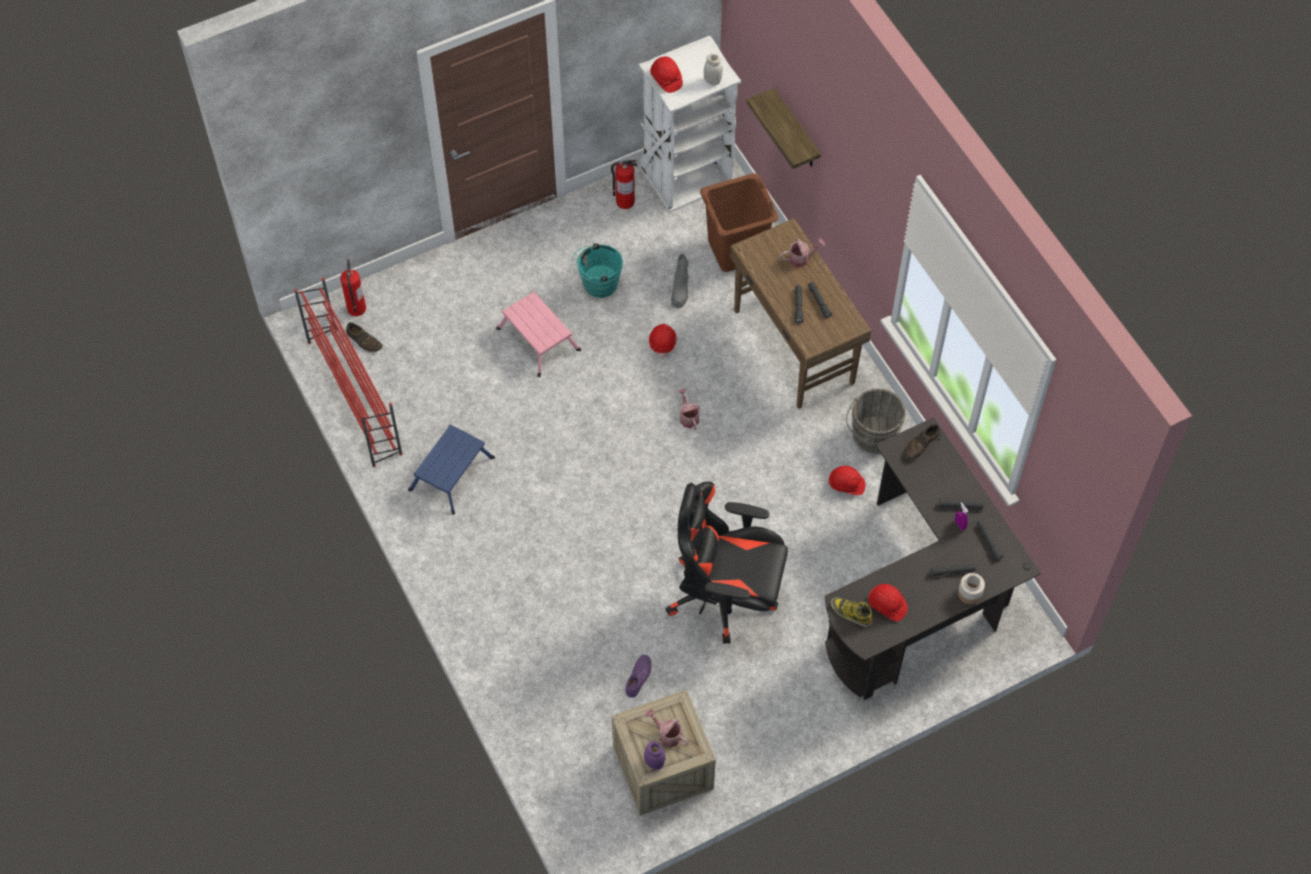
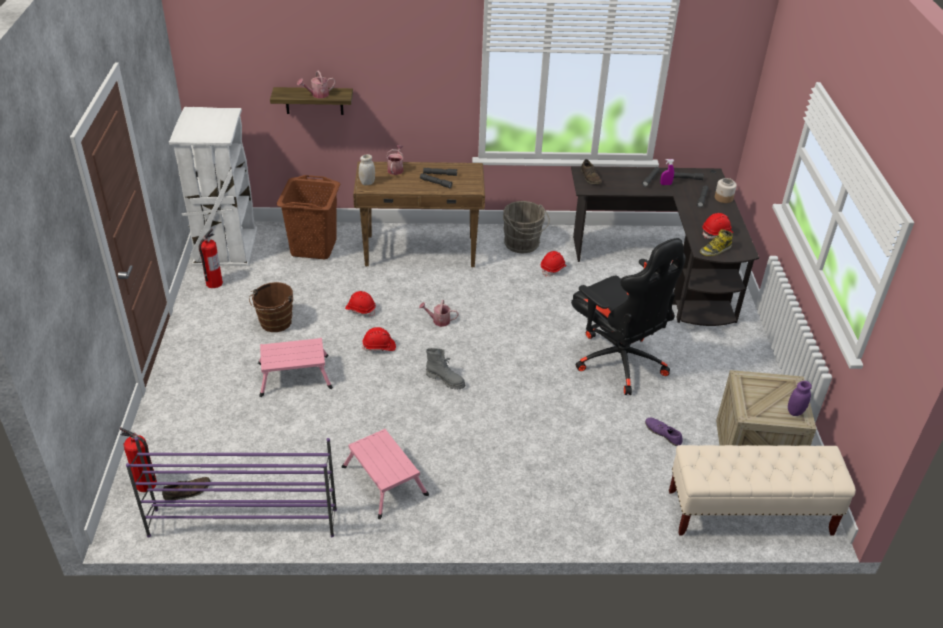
camera: 65 degrees left, 20 degrees down
(354, 396) = (242, 522): red shoe rack -> purple shoe rack
(452, 473) = (384, 480): blue step ladder -> pink step ladder
(571, 781) = (749, 513): none -> beige bench
(597, 284) = (274, 324): turquoise bucket -> brown bucket
(666, 79) = (199, 135): red hard hat -> red hard hat (379, 347)
(667, 734) = (770, 395): watering can -> watering can (317, 95)
(680, 291) = (323, 285): grey boot -> grey boot (446, 380)
(712, 81) = (226, 118): white jar -> white jar (367, 183)
(728, 598) = (615, 357): black office chair -> black office chair turned 75 degrees counterclockwise

